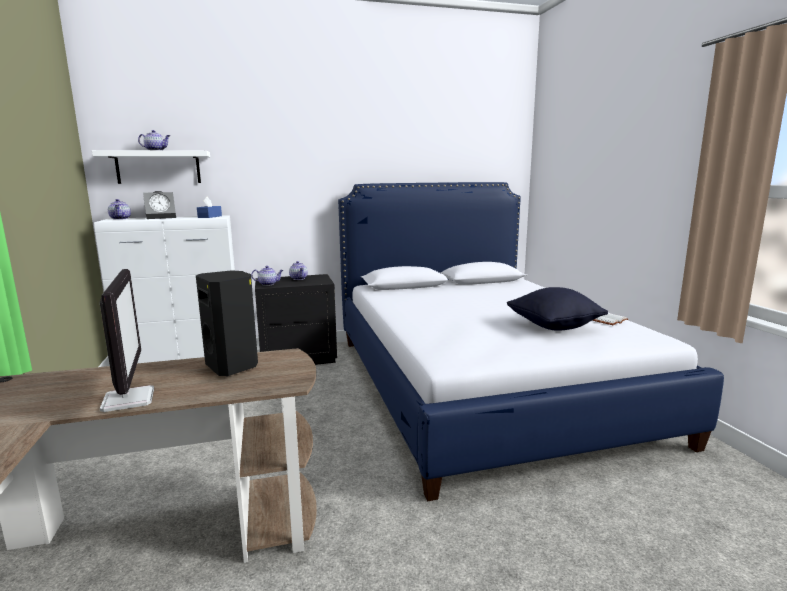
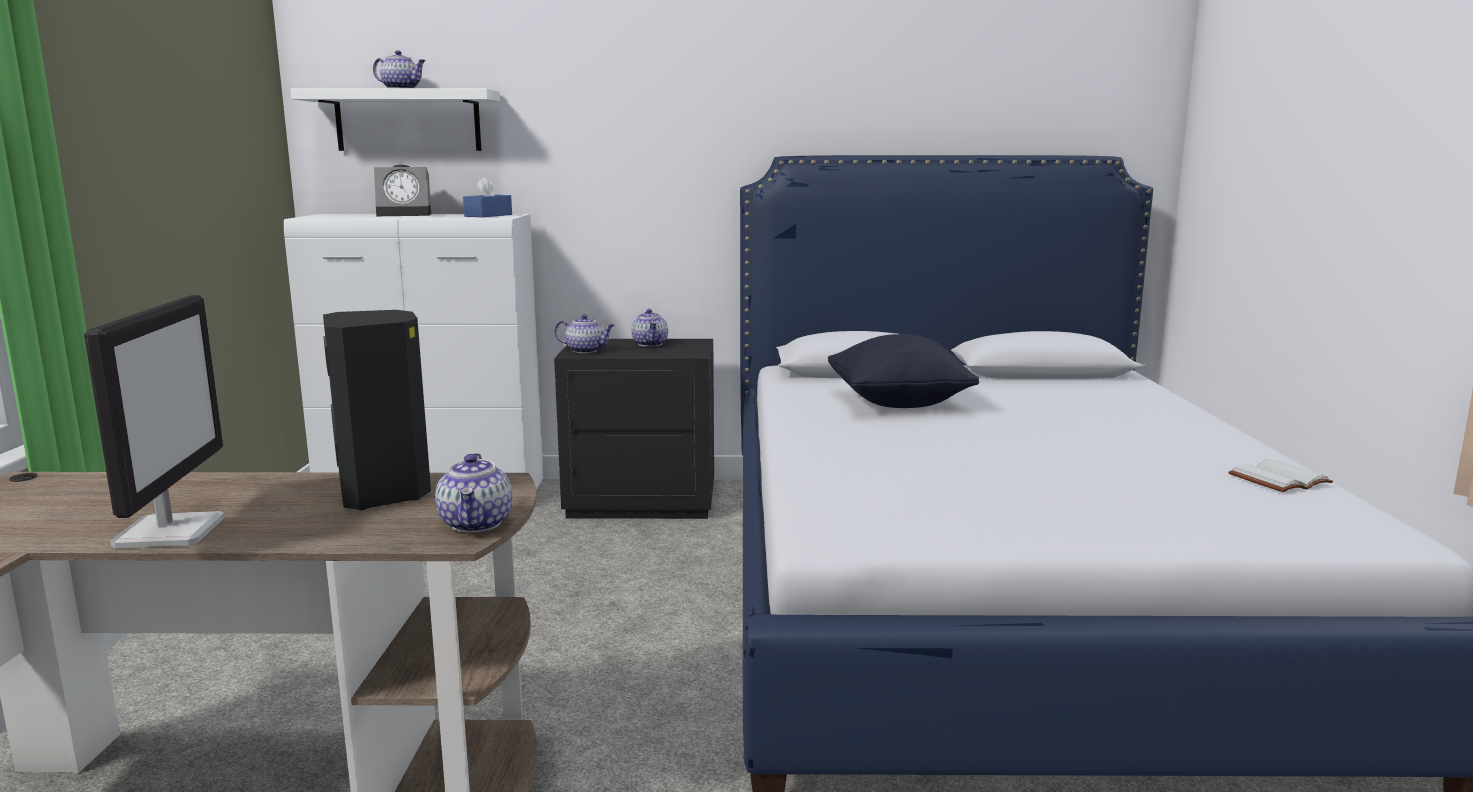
camera: 15 degrees right, 0 degrees up
(120, 219) = (336, 215): teapot -> teapot (477, 523)
(554, 326) = (1132, 482): black pillow -> black pillow (898, 403)

